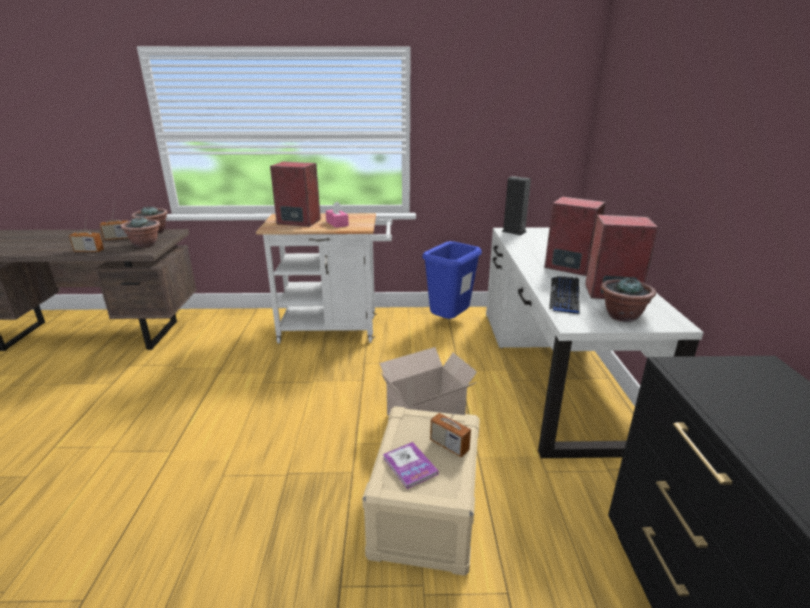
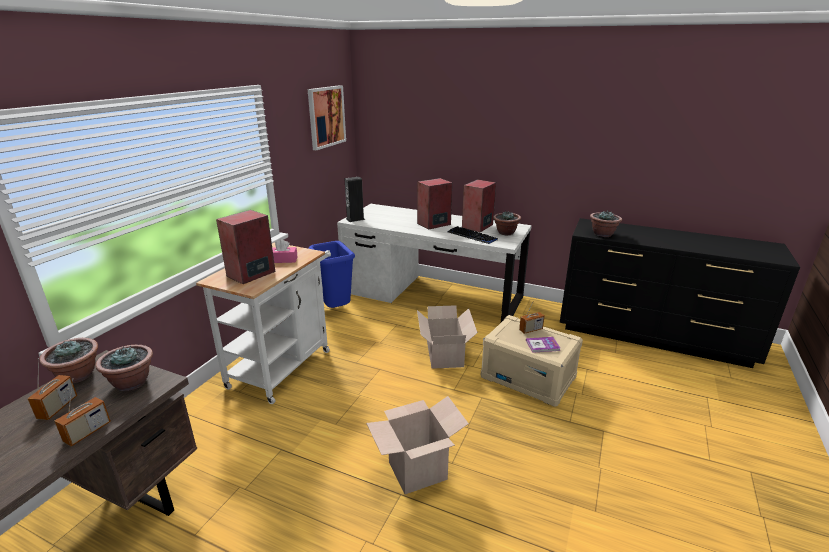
camera: 65 degrees left, 0 degrees up
(206, 452) = (417, 470): none -> cardboard box
(526, 97) = (326, 117): none -> picture
(713, 391) = (602, 234): none -> potted plant

